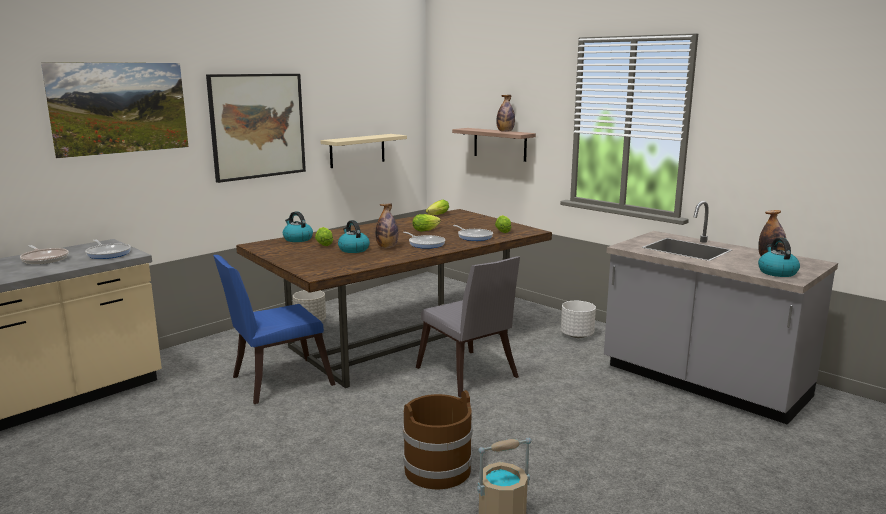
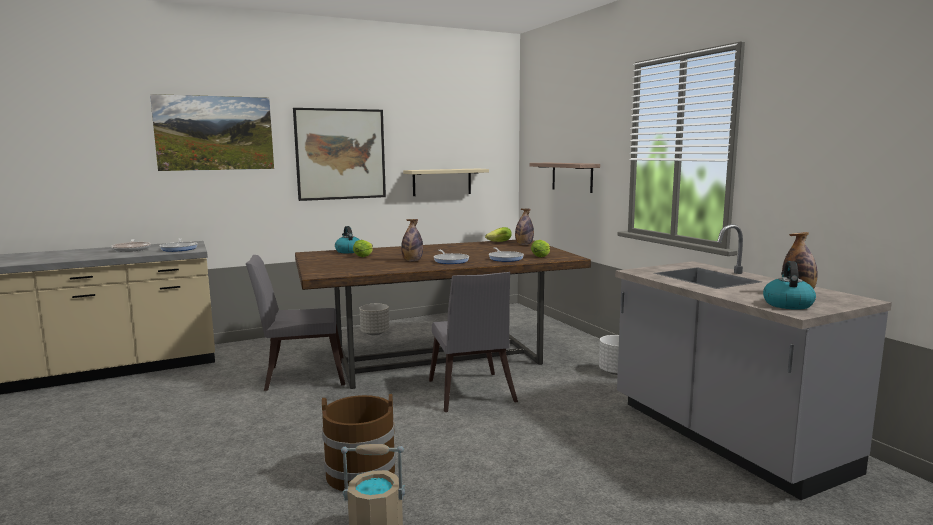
camera: 20 degrees right, 5 degrees down
(275, 382) = (300, 376): blue chair -> grey chair
(353, 249) = (380, 260): kettle -> none
(427, 230) = (471, 251): lettuce -> none
(505, 131) = (572, 163): bottle -> bottle (524, 244)

